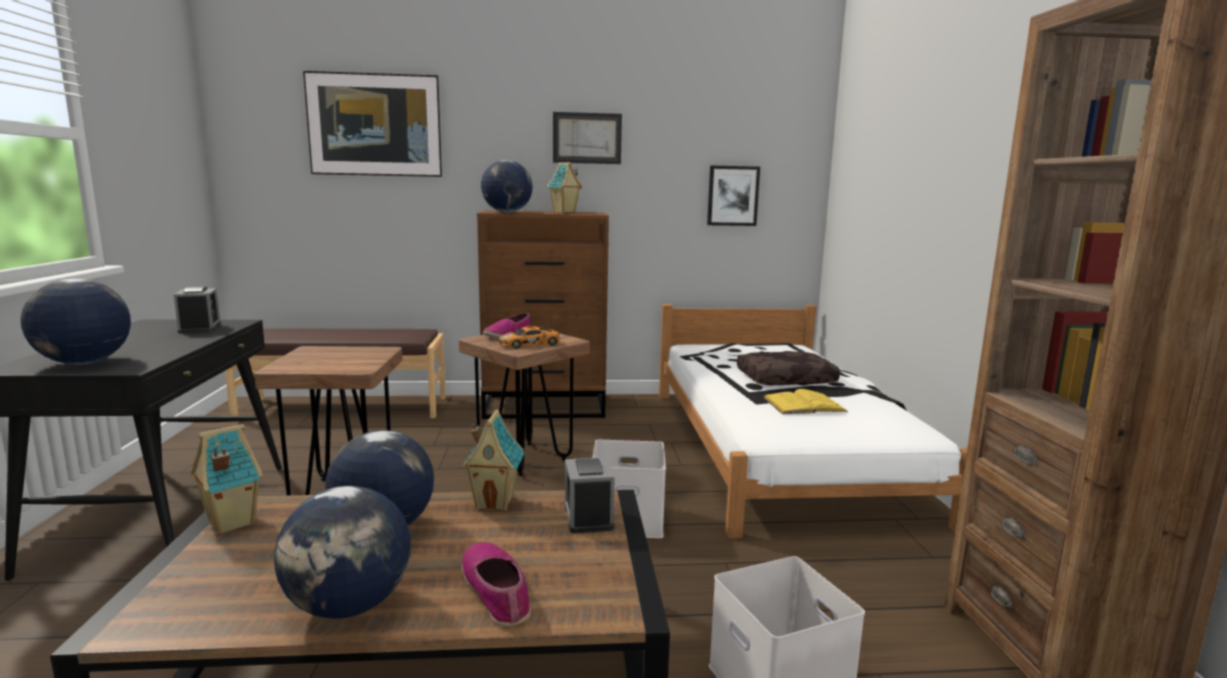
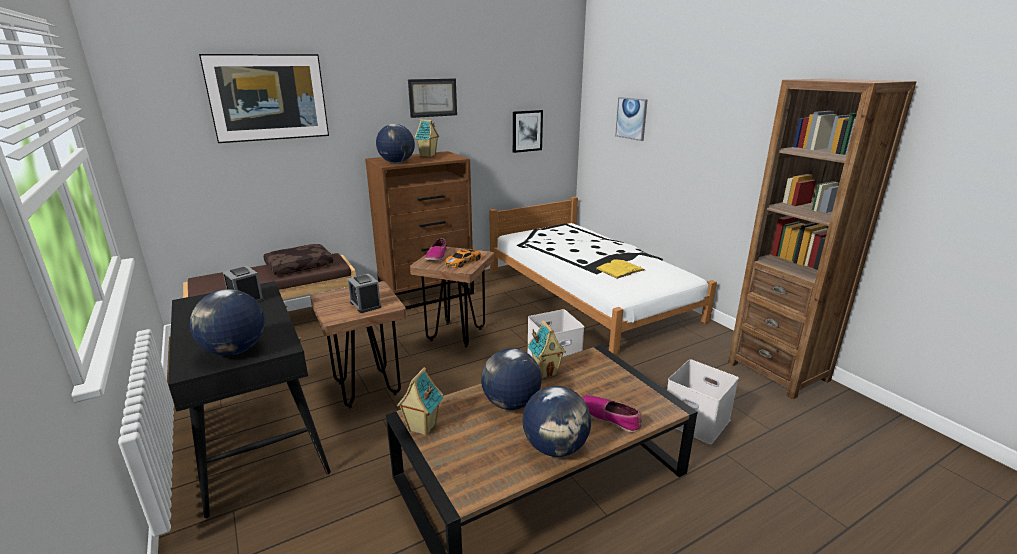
camera: 25 degrees left, 10 degrees up
(588, 517) = (600, 367): alarm clock -> alarm clock (365, 305)
(785, 379) = (592, 252): brown pillow -> brown pillow (300, 266)
(883, 172) = (631, 118): none -> picture

